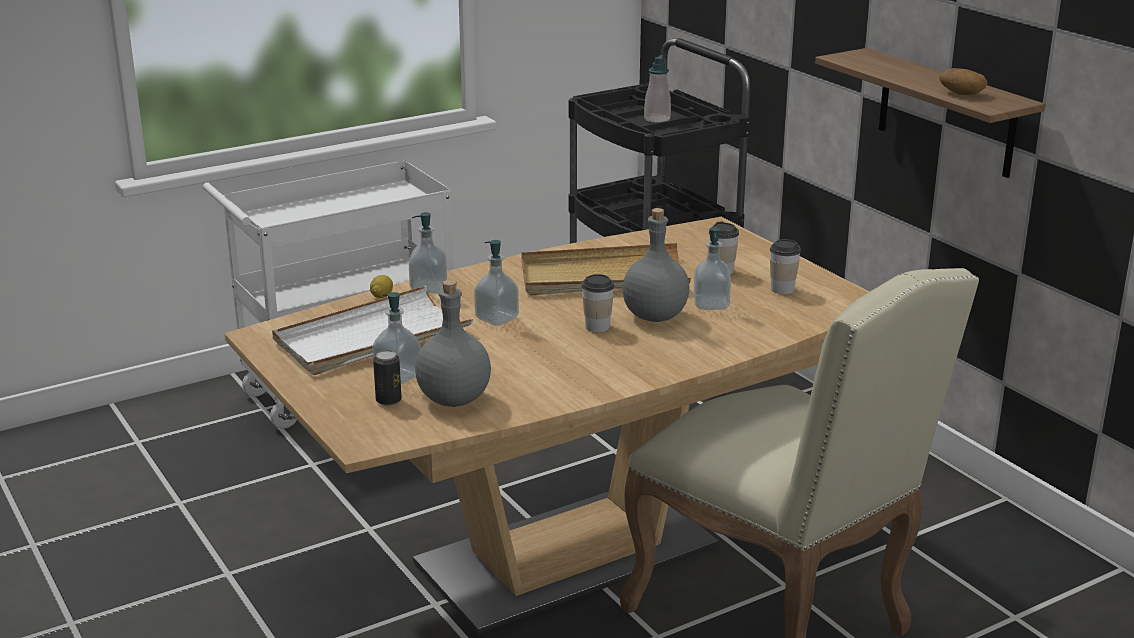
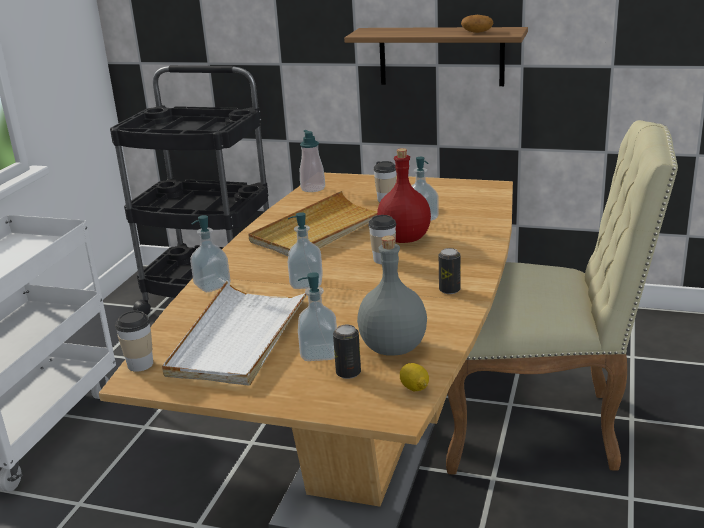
camera: 40 degrees left, 0 degrees up
(382, 296) = (186, 305): lemon -> lemon (414, 387)
(593, 377) = (449, 290): none -> can
(654, 316) = (404, 239): grey bottle -> red bottle
(657, 119) = (187, 127): soap dispenser -> soap dispenser (313, 188)
(782, 289) = (441, 196): cup -> cup (140, 364)

